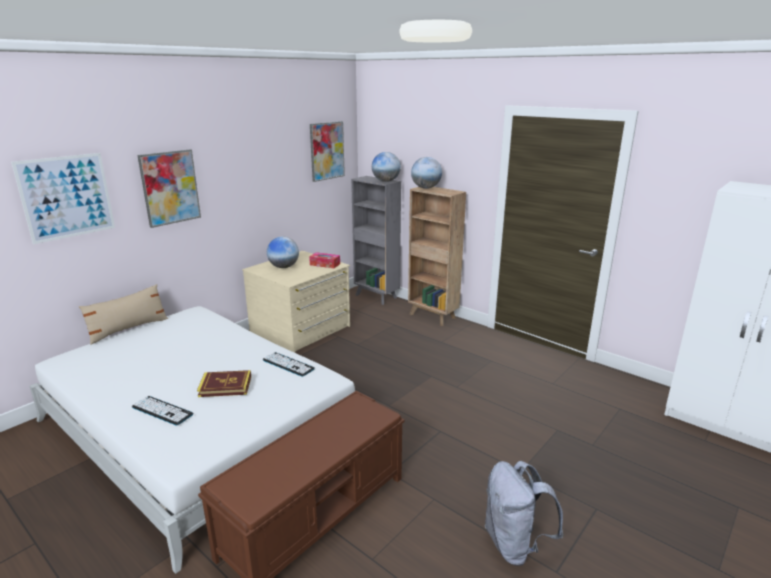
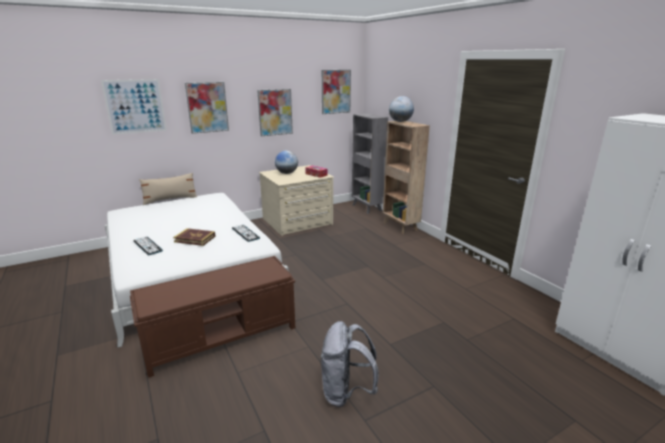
camera: 20 degrees right, 0 degrees up
(257, 185) = (275, 112): none -> picture
(386, 181) = (376, 116): globe -> none

